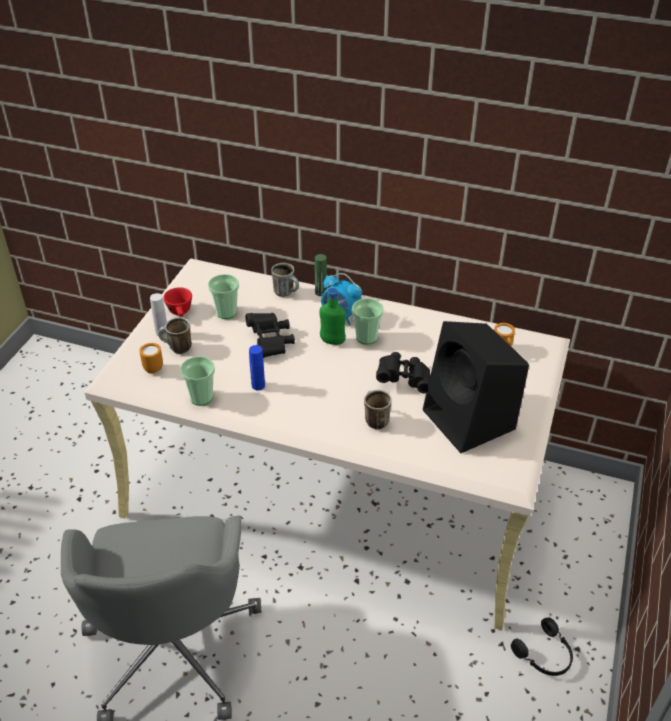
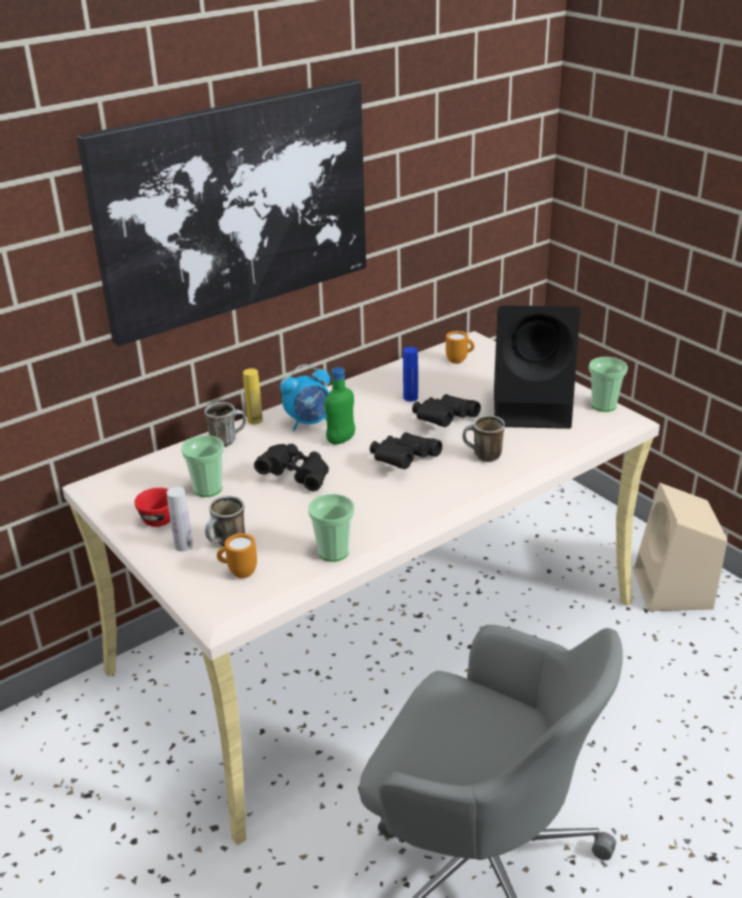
camera: 55 degrees left, 10 degrees down
(258, 385) = (357, 507): blue bottle -> blue bottle (410, 397)
(320, 292) = (255, 420): green bottle -> yellow bottle
(332, 382) = (403, 461): none -> black binoculars
(345, 136) = (235, 207): none -> picture
(366, 337) = (359, 419): cup -> cup (603, 405)
(545, 655) = (673, 590): black headphones -> beige speaker

